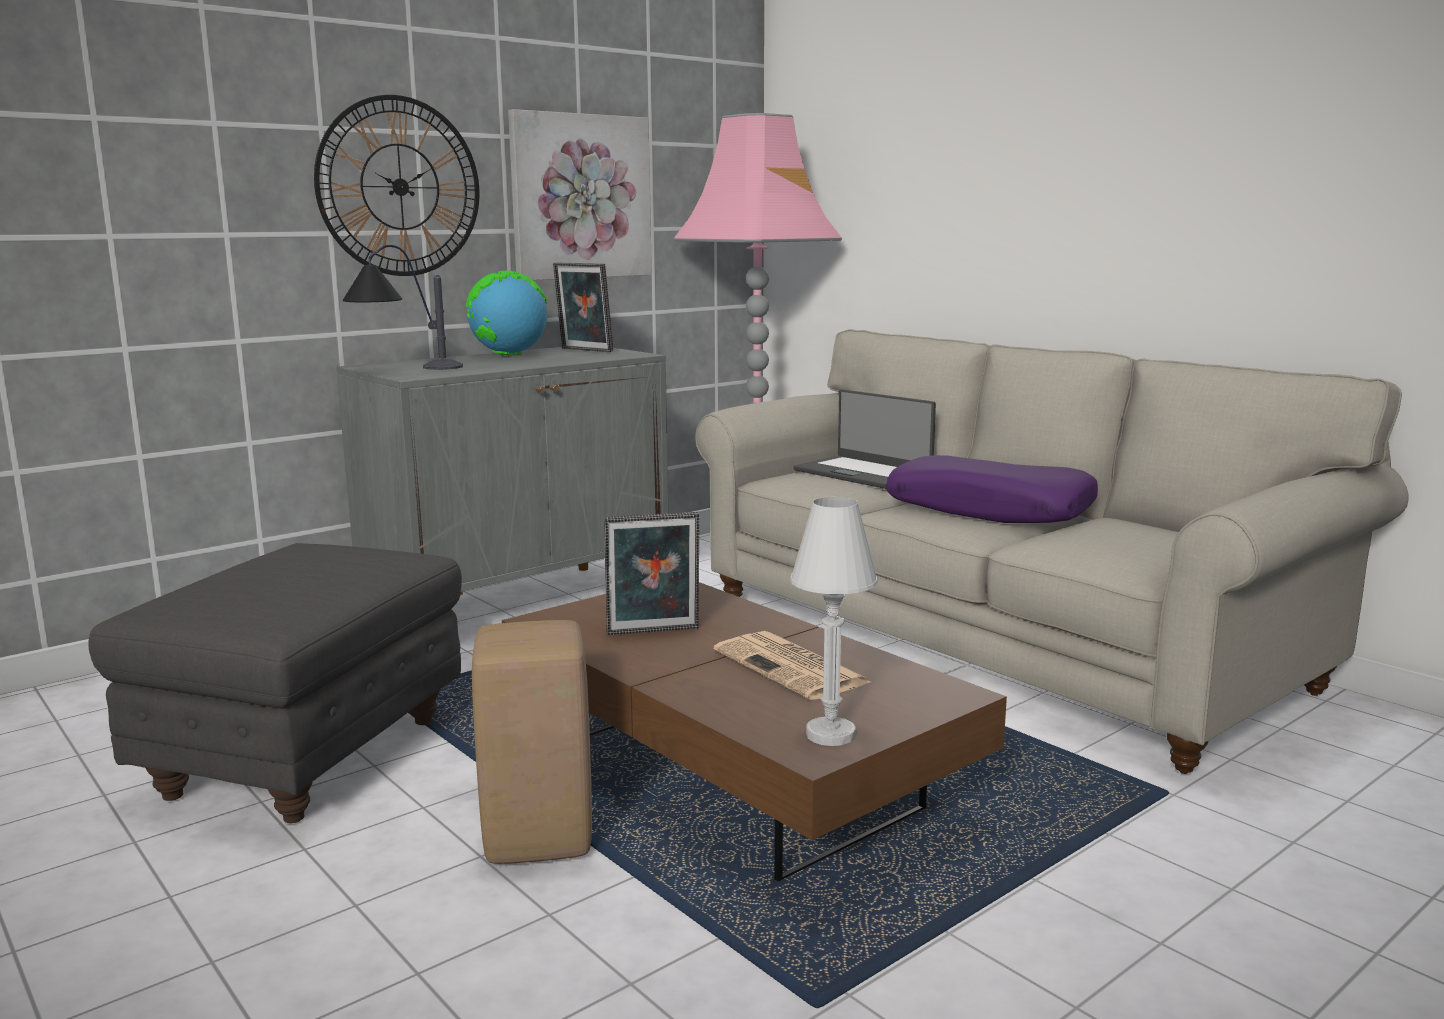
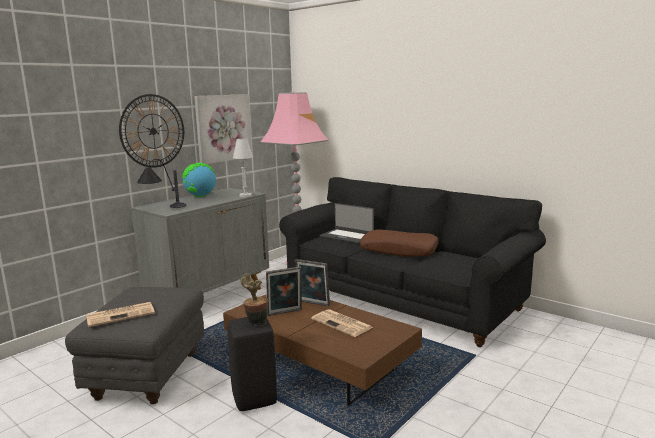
camera: 10 degrees left, 0 degrees up
(234, 593) = (121, 314): none -> newspaper
(540, 838) = (255, 398): beige stool -> black stool
(543, 634) = (255, 323): none -> potted plant
(584, 350) = (230, 192): picture frame -> picture frame (313, 304)
(830, 734) = (365, 350): white table lamp -> white table lamp (245, 195)
(990, 510) = (399, 250): purple pillow -> brown pillow
(993, 643) = (401, 300): beige sofa -> black sofa

